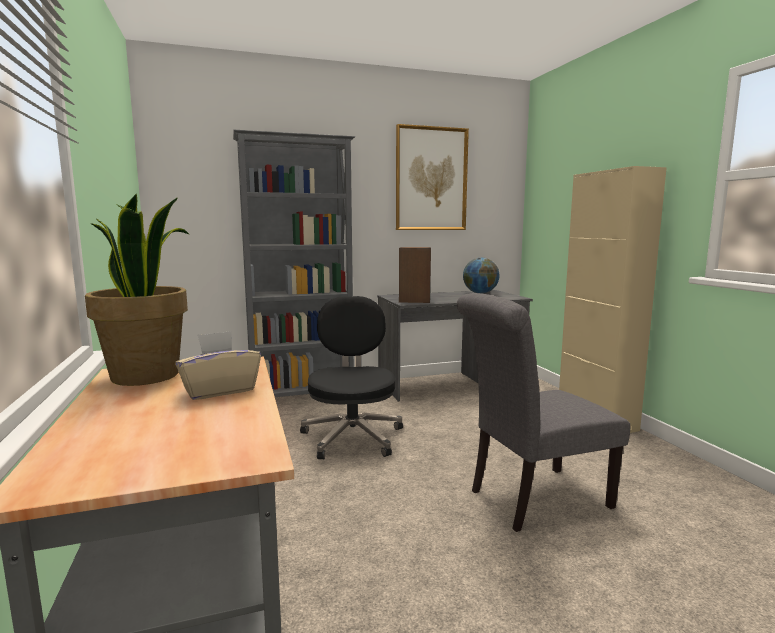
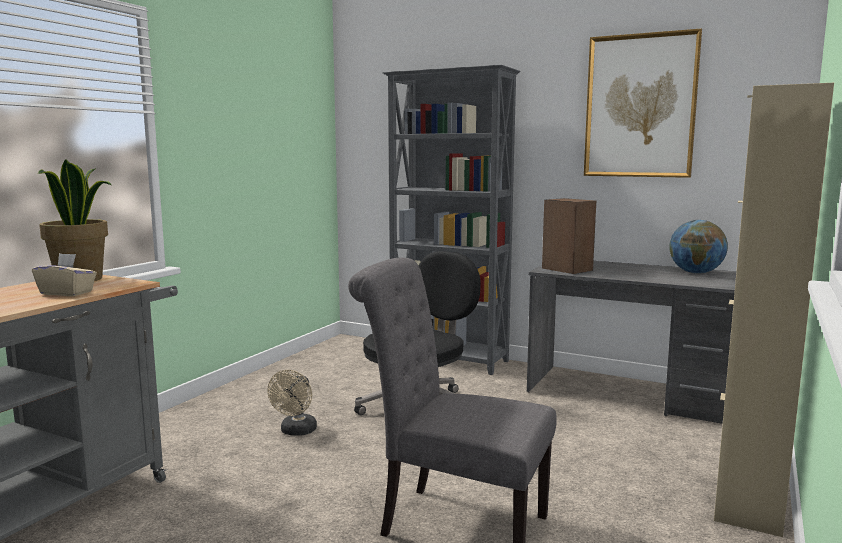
camera: 45 degrees right, 0 degrees up
(300, 494) = (296, 432): none -> beige fan

